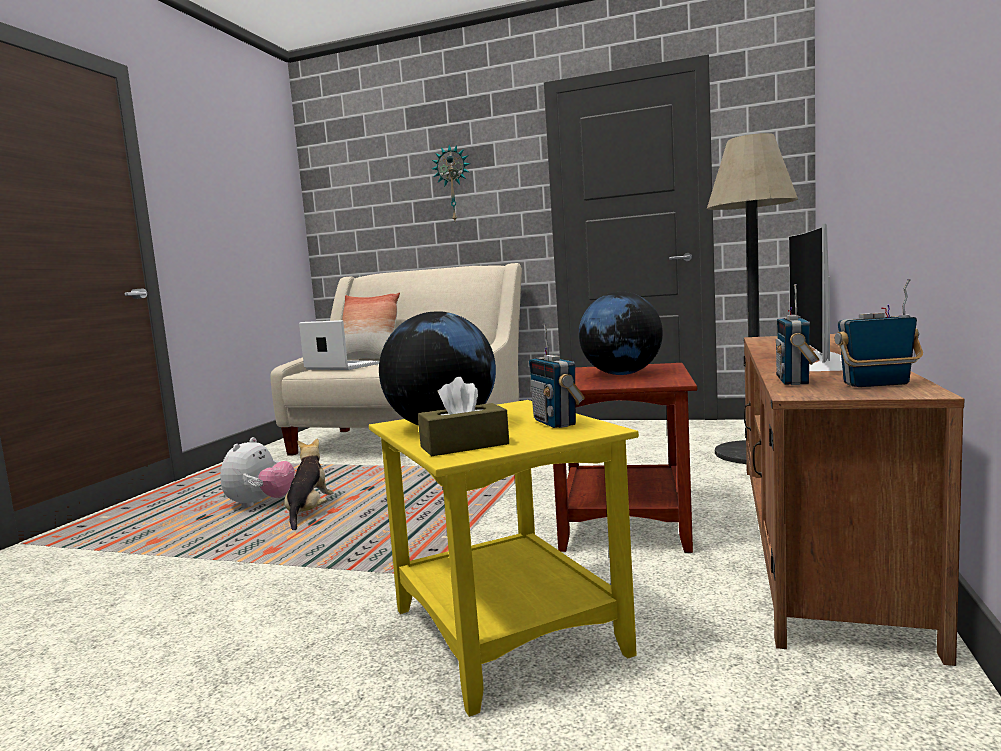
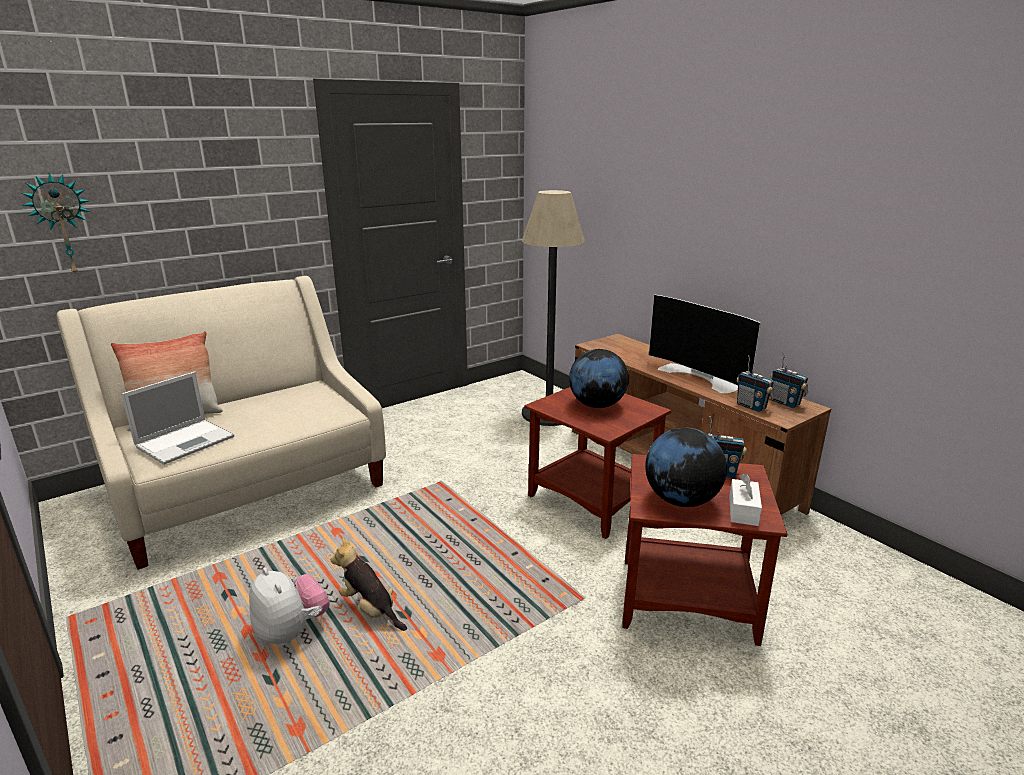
camera: 55 degrees left, 15 degrees up
(341, 366) = (186, 441): laptop -> laptop turned 150 degrees clockwise
(453, 184) = (210, 184): wall clock -> wall clock (62, 225)
(464, 445) = (743, 510): brown tissue box -> white tissue box
(510, 630) = (687, 598): yellow side table -> brown side table
(876, 385) = (785, 403): radio -> radio turned 75 degrees counterclockwise

